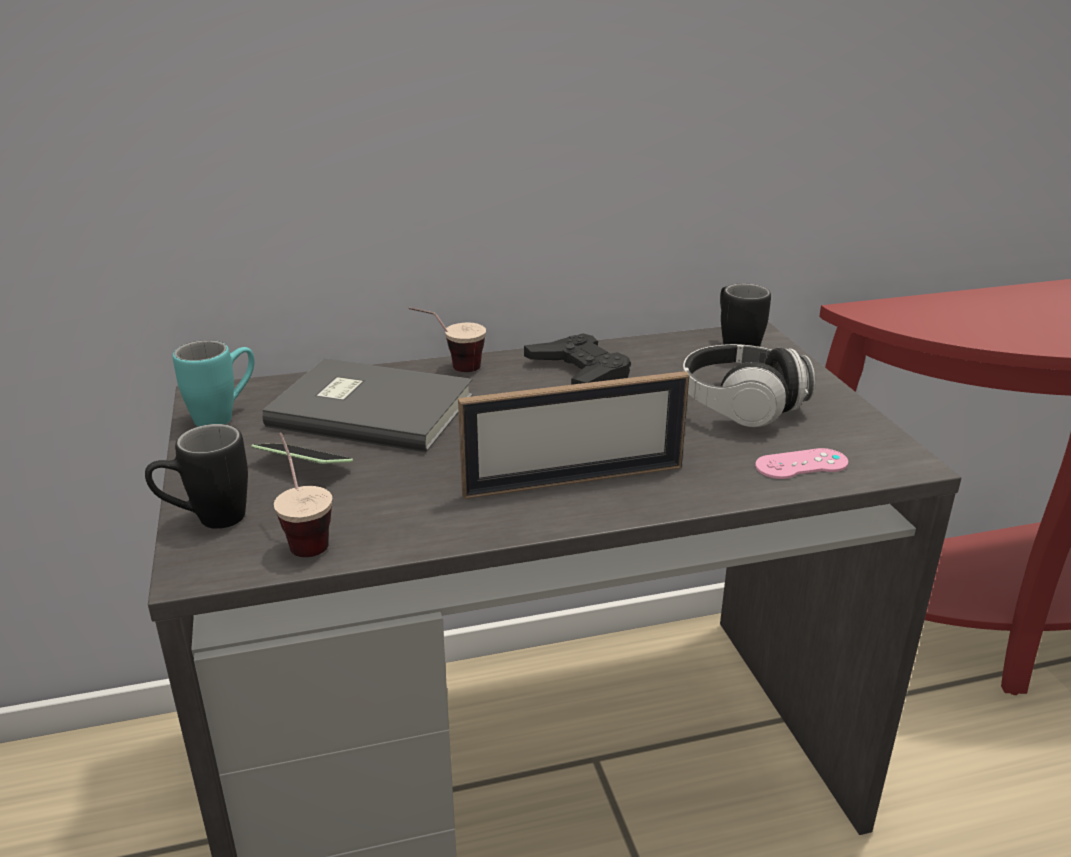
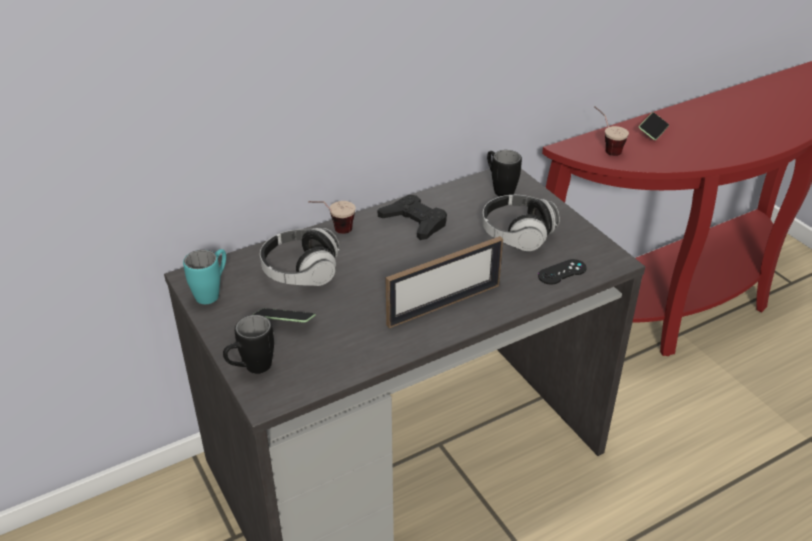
camera: 15 degrees left, 10 degrees up
(303, 535) = (312, 368): cup -> cup (605, 148)
(371, 408) = (301, 271): grey book -> headphones
(801, 464) = (562, 272): pink game controller -> black game controller
(1012, 305) = (652, 132): none -> phone

